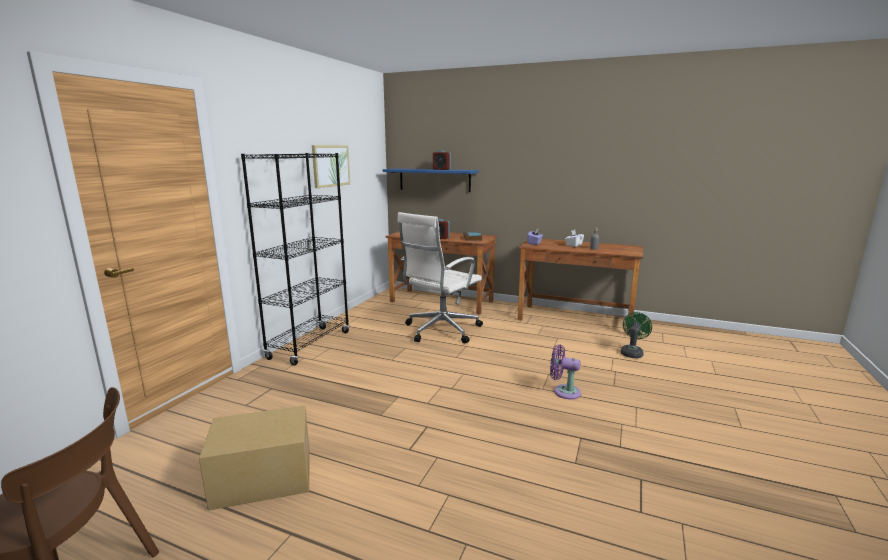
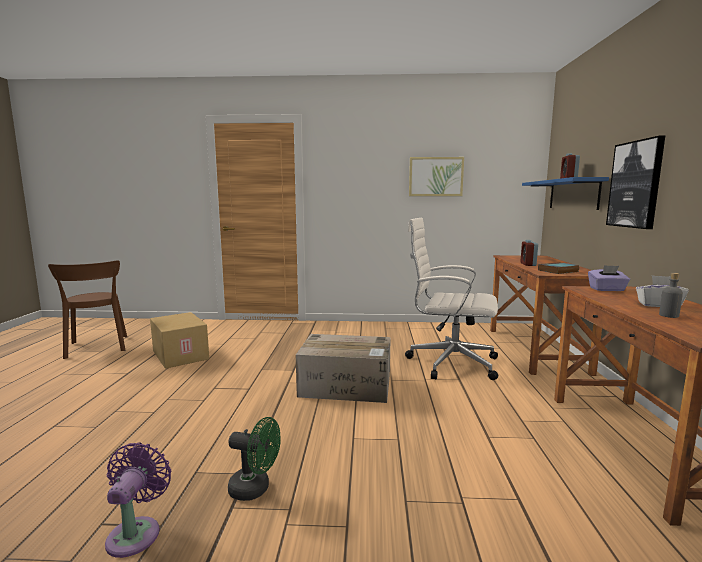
camera: 70 degrees right, 5 degrees down
(309, 345) = (358, 326): black bookcase -> none
(454, 376) = (347, 385): none -> cardboard box
(507, 177) = (635, 184): none -> picture
(563, 391) = (355, 454): purple fan -> purple fan (136, 532)
(632, 352) = (573, 526): green fan -> green fan (255, 489)

